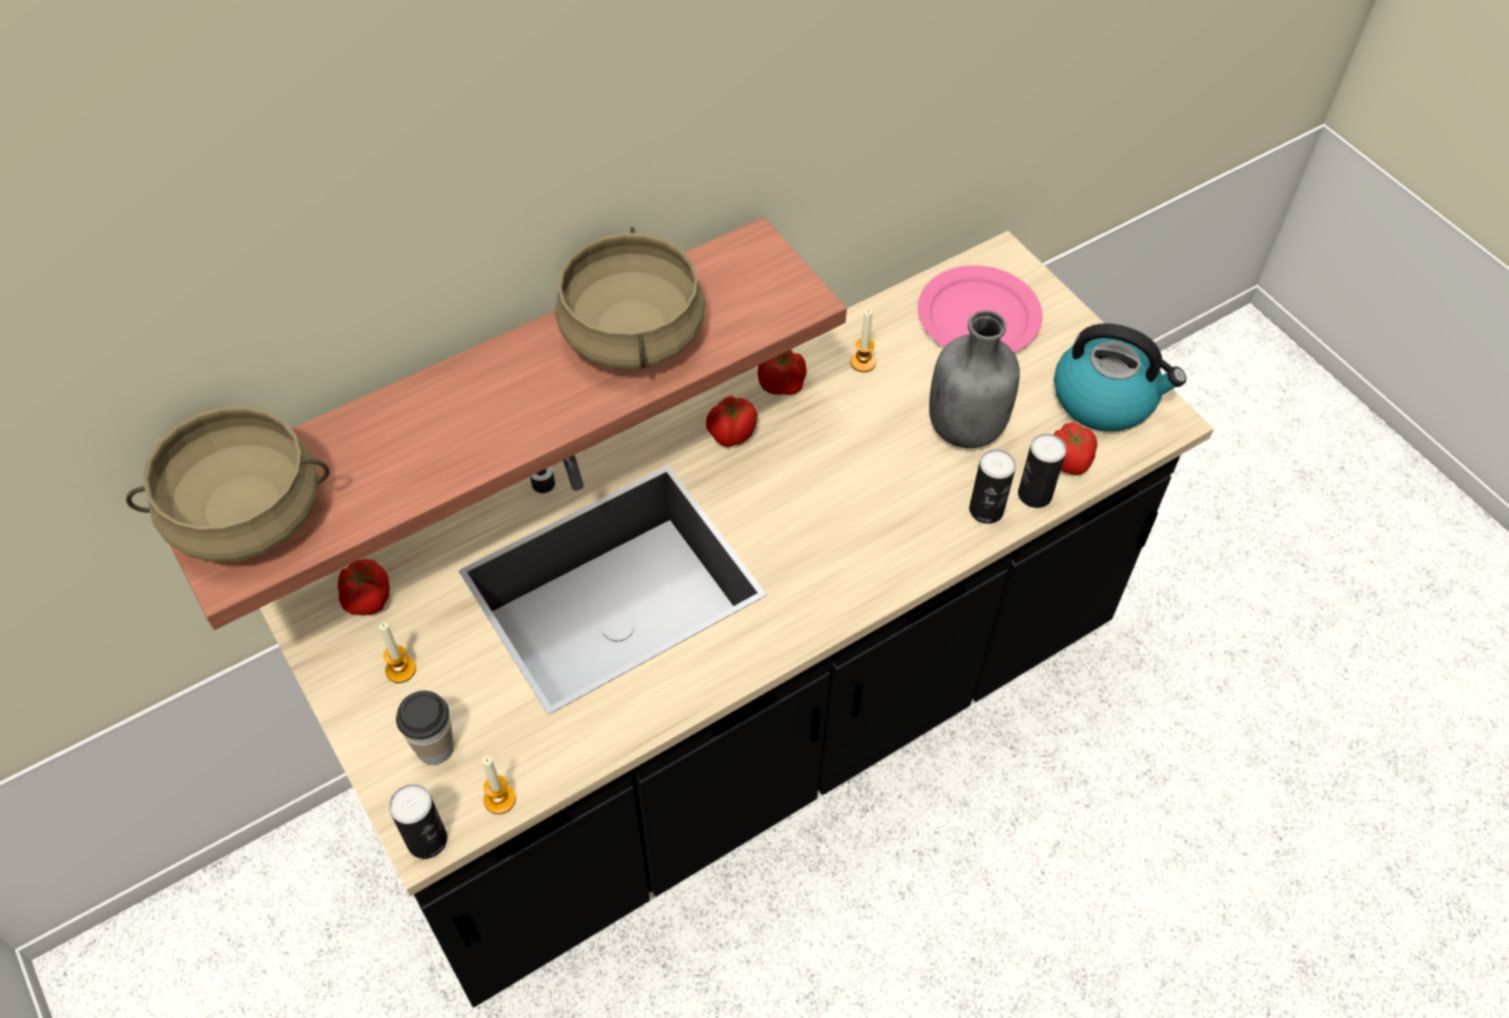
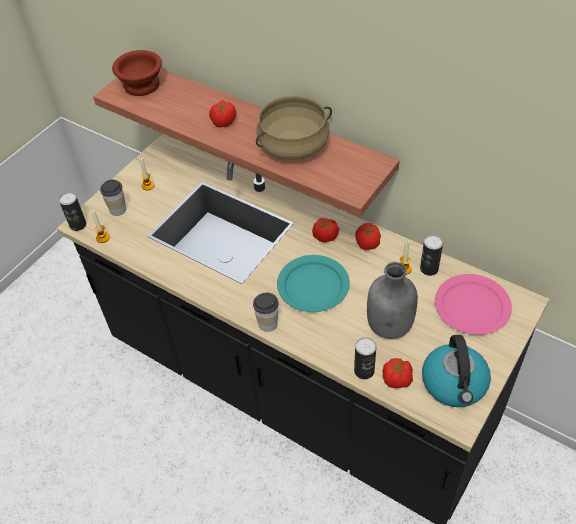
camera: 70 degrees right, 5 degrees down
(245, 515) = (140, 85): beige cooking pot -> brown bowl
(367, 600) = (175, 163): tomato -> tomato (223, 122)
(830, 492) = (313, 285): none -> turquoise plate
(878, 587) = (268, 324): none -> cup
(986, 510) = (340, 352): can -> can (429, 269)

